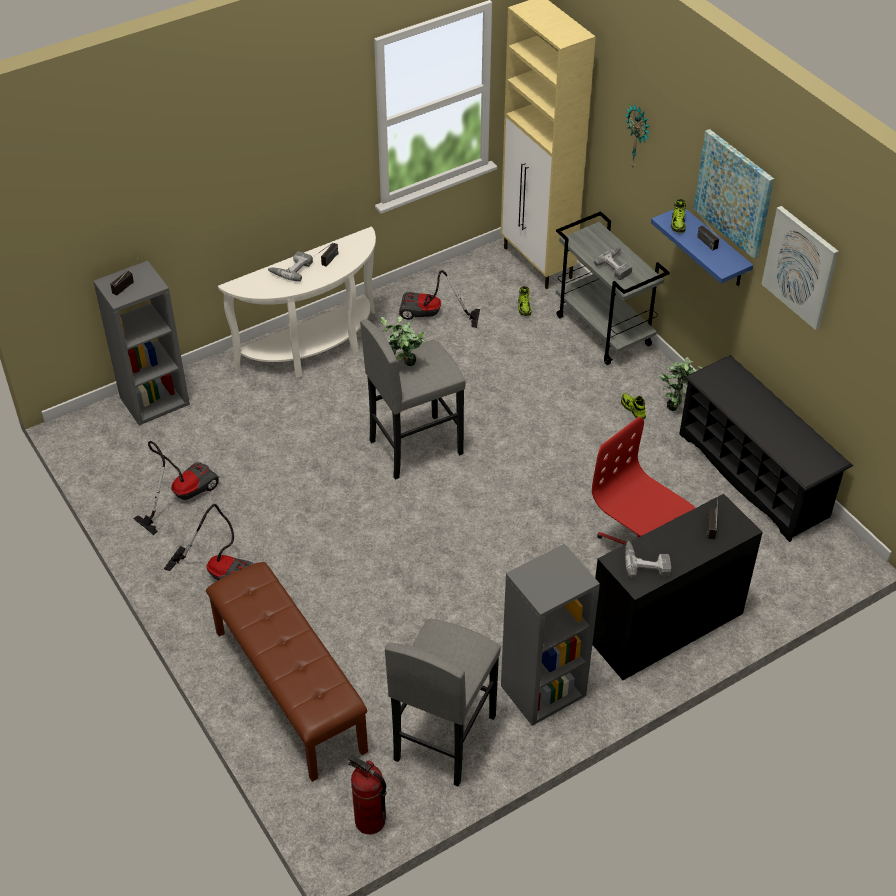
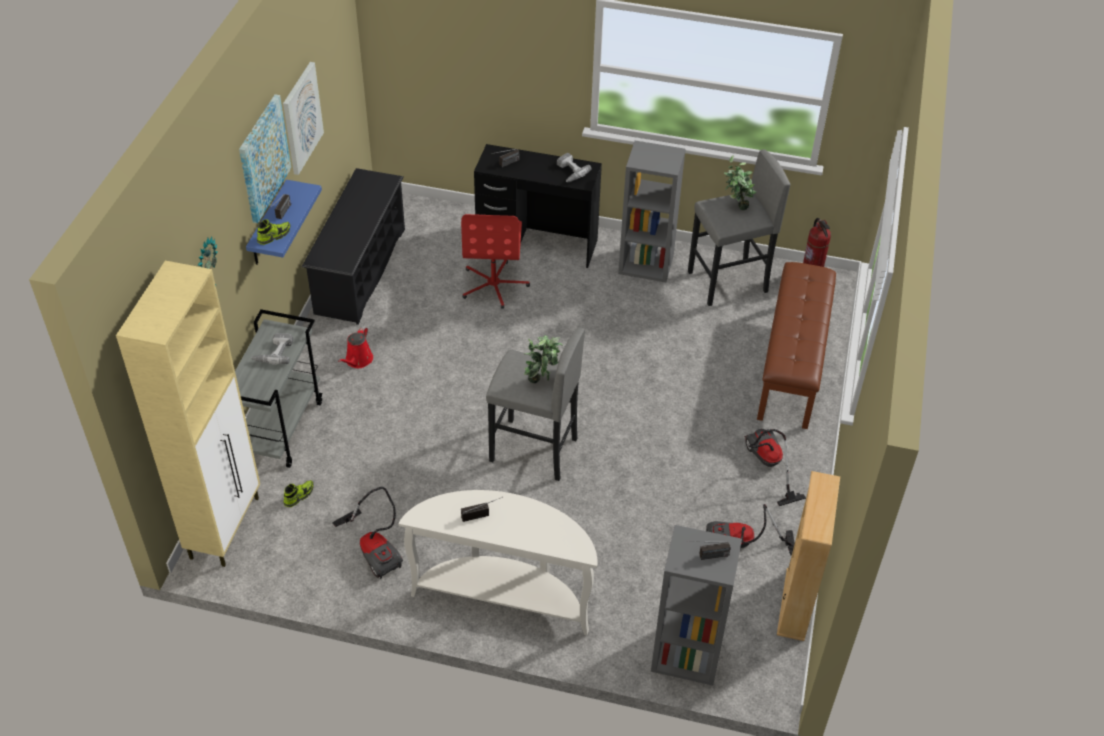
camera: 135 degrees left, 0 degrees up
(104, 484) = (795, 604): none -> beige bookcase
(291, 269) = (518, 531): power drill -> none
(633, 409) = (358, 360): shoe -> red watering can
(676, 405) = (327, 342): potted plant -> potted plant (736, 207)

